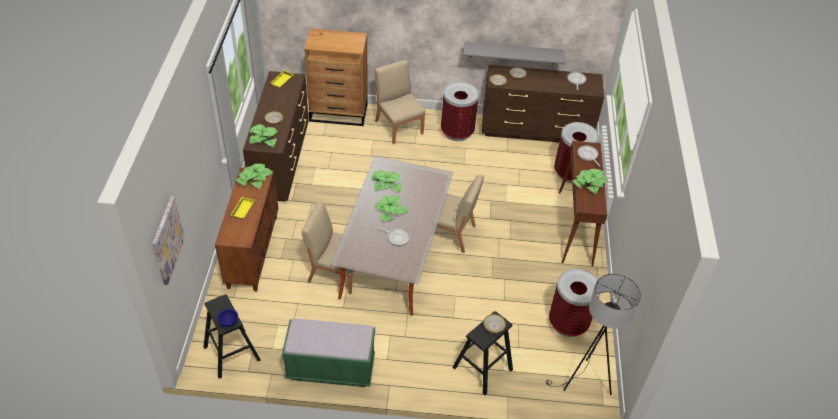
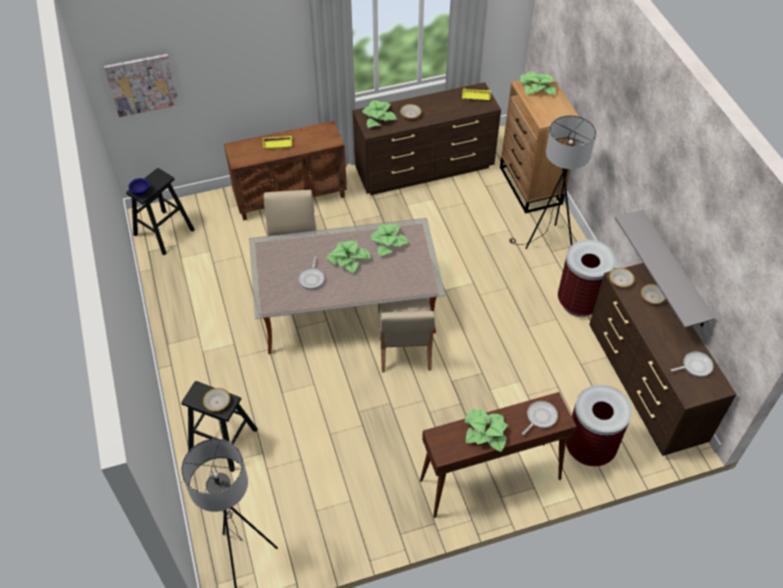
camera: 70 degrees right, 5 degrees up
(254, 179) = (323, 136): potted plant -> potted plant (537, 87)
(331, 368) = (174, 310): green bench -> none
(399, 127) = (547, 244): beige chair -> black floor lamp
(568, 323) = (325, 513): trash can -> none

